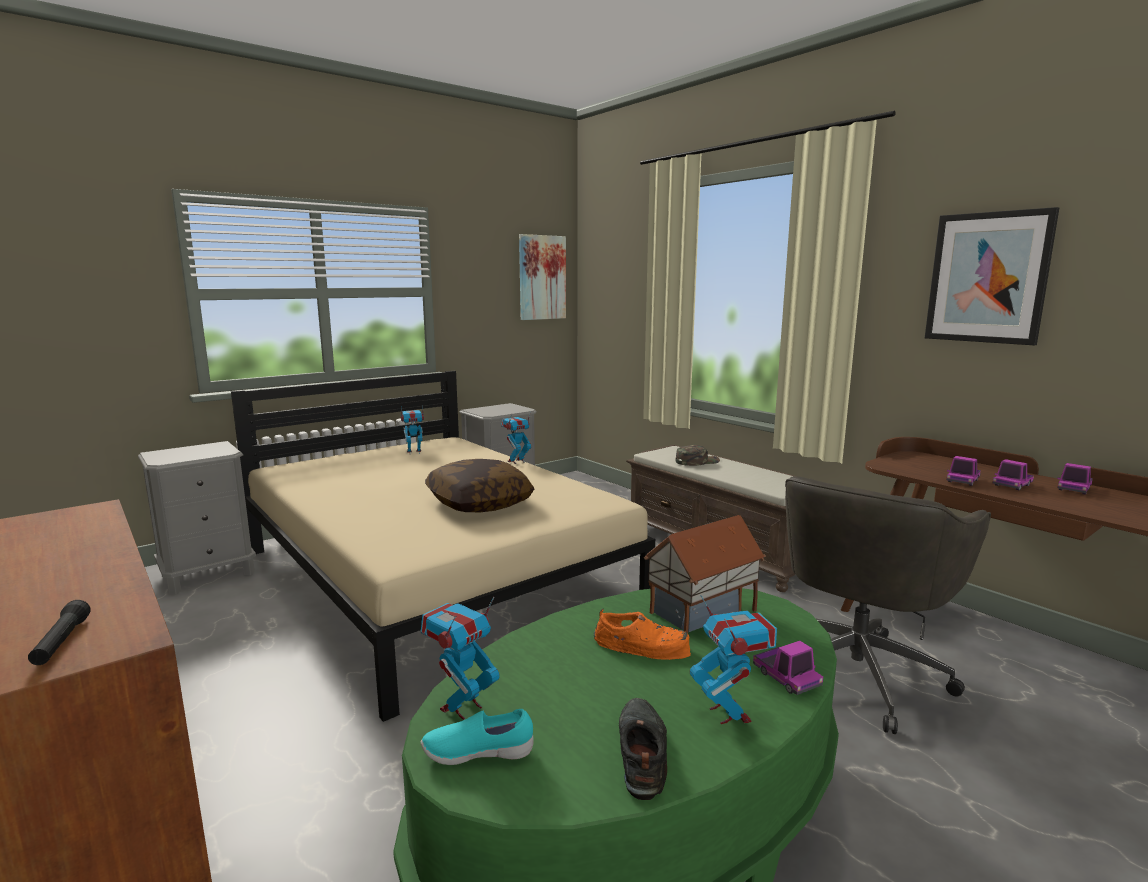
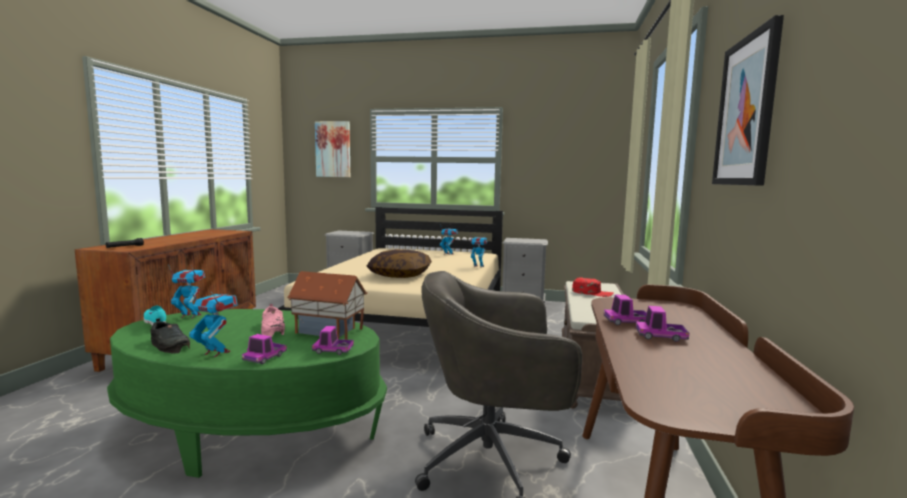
camera: 50 degrees right, 5 degrees down
(541, 277) = (592, 151): picture -> picture (333, 149)
(641, 752) = (170, 344): black shoe -> black shoe turned 75 degrees clockwise
(642, 645) = (273, 328): orange shoe -> pink shoe
(696, 461) = (592, 293): green cap -> red cap
(729, 713) = (216, 353): toy robot -> toy robot turned 105 degrees counterclockwise
(1074, 489) = (719, 358): toy truck -> toy truck (333, 350)

